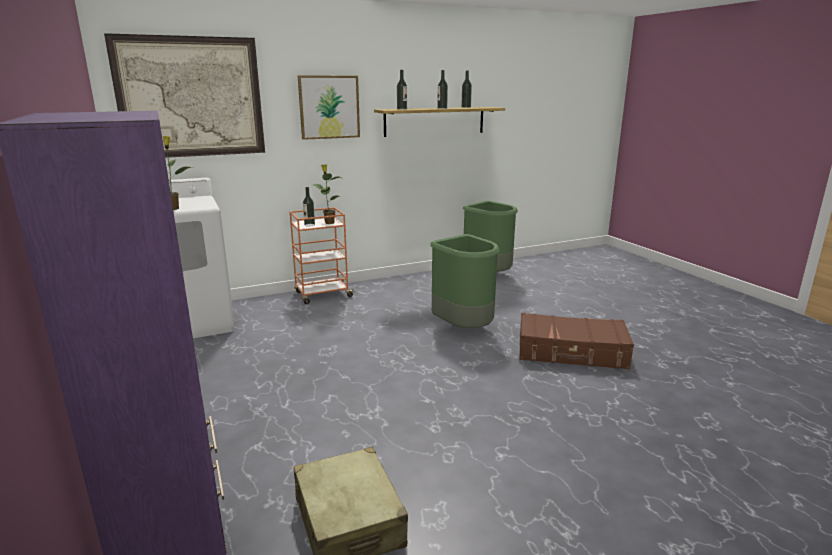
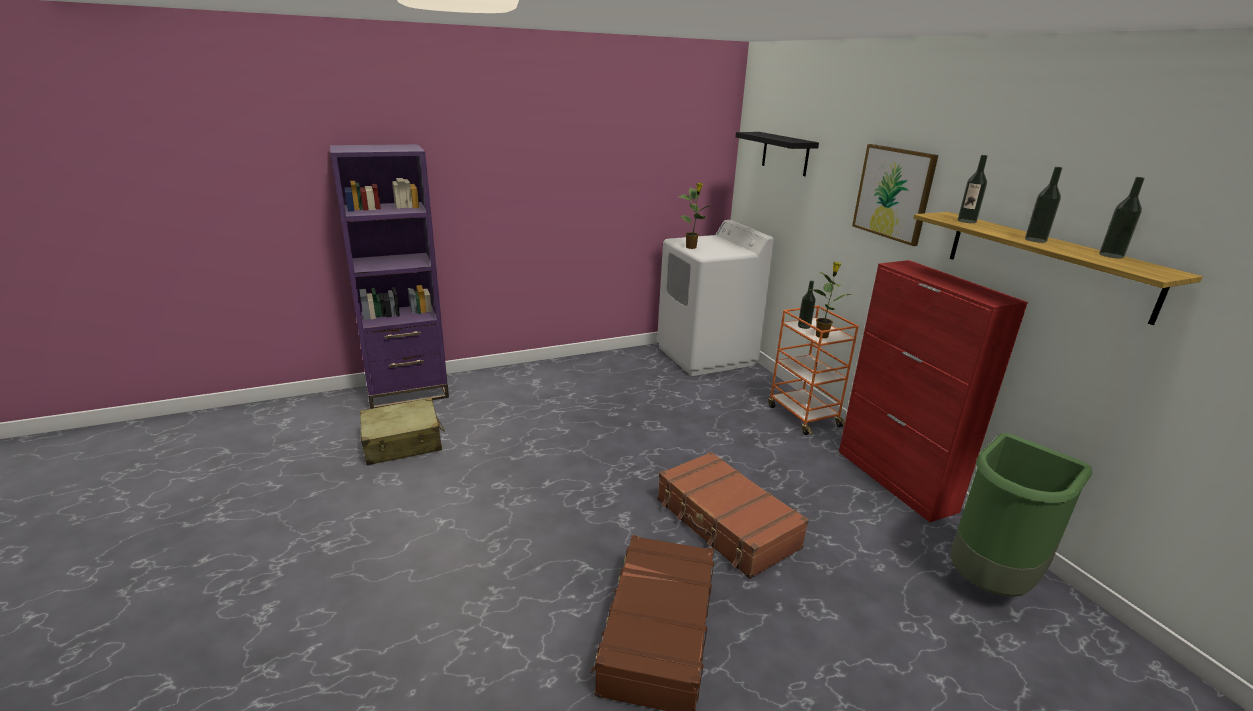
camera: 90 degrees right, 5 degrees up
(191, 97) = (785, 153): picture -> black shelf
(406, 280) = (895, 480): none -> red cabinet
(464, 328) = (726, 524): green trash can -> brown suitcase

